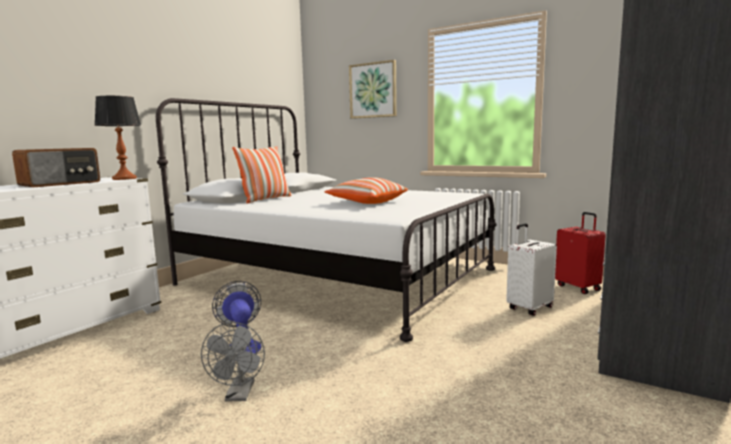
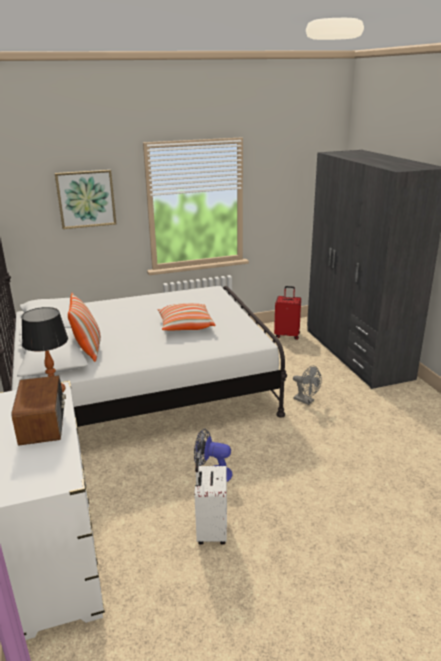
camera: 50 degrees left, 15 degrees up
(239, 395) = (279, 494): grey fan -> grey fan (306, 401)
(529, 308) = (291, 362): white suitcase -> white suitcase (211, 531)

